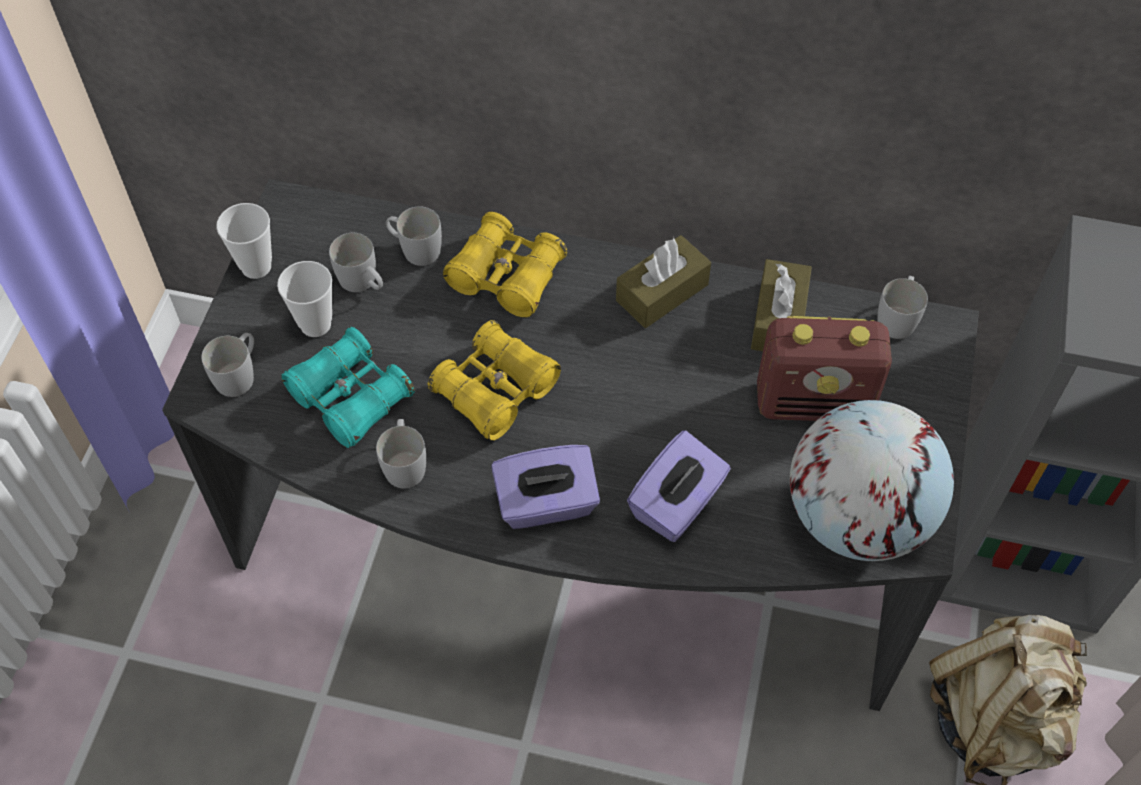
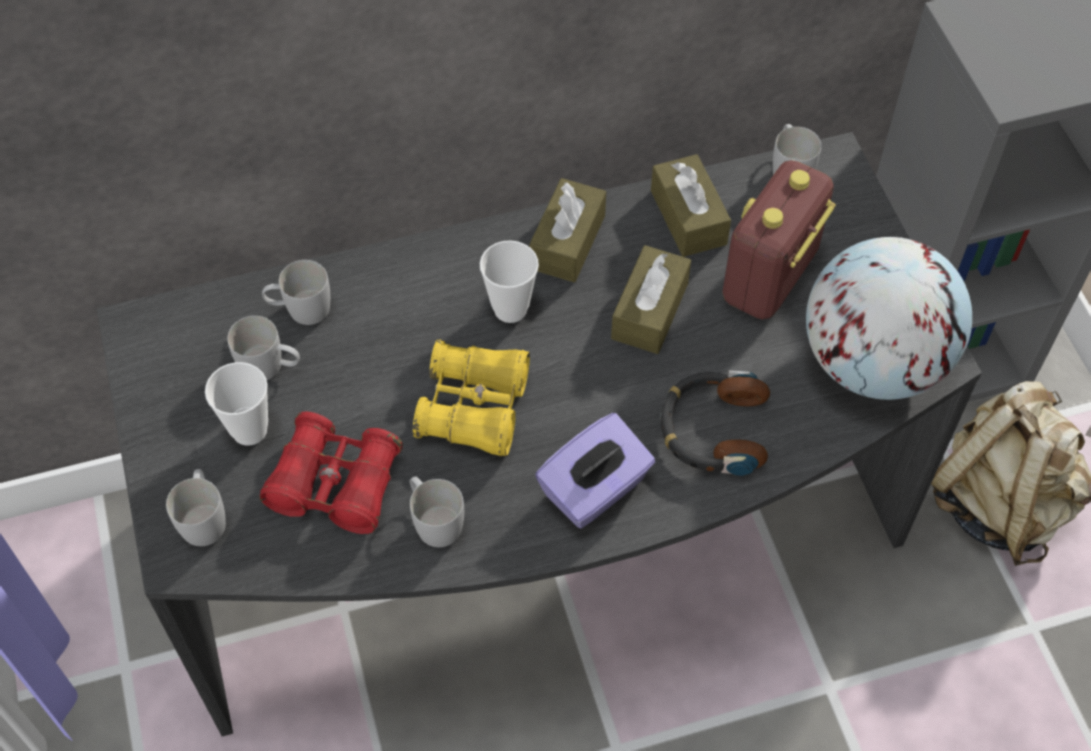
camera: 30 degrees left, 0 degrees up
(256, 266) = (146, 402): cup -> cup (510, 309)
(350, 397) = (335, 484): turquoise binoculars -> red binoculars
(506, 276) = (410, 294): yellow binoculars -> none
(677, 504) = (712, 429): purple tissue box -> headphones
(692, 381) = (650, 311): none -> brown tissue box
(815, 402) = (769, 278): radio -> radio turned 150 degrees clockwise

